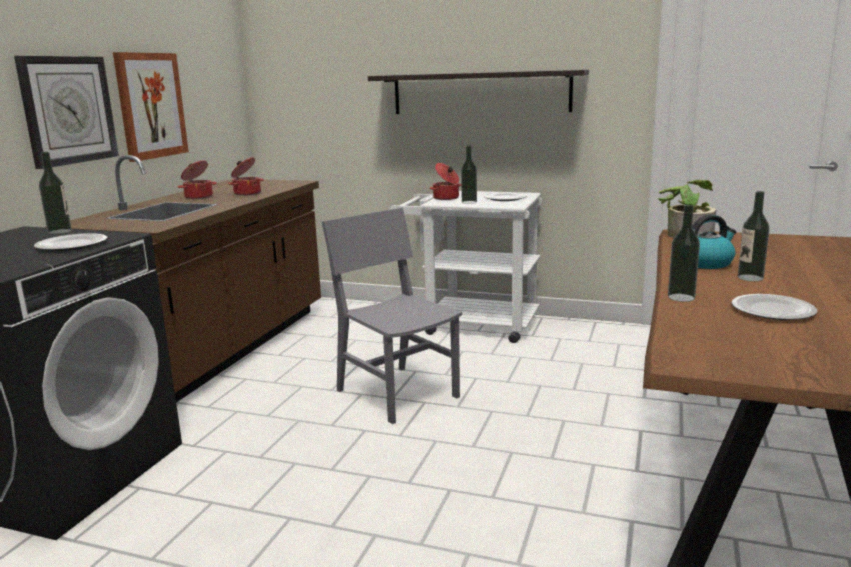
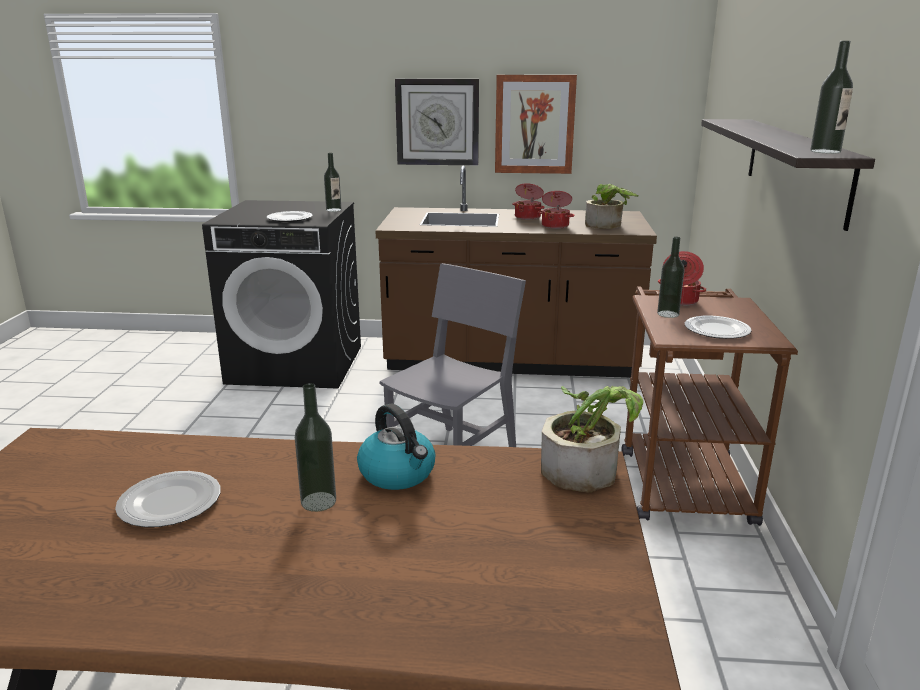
camera: 75 degrees right, 5 degrees up
(269, 185) = (607, 225): none -> potted plant
(470, 324) = (681, 478): white cart -> brown cart
(681, 297) = (236, 448): bottle -> bottle (825, 151)

